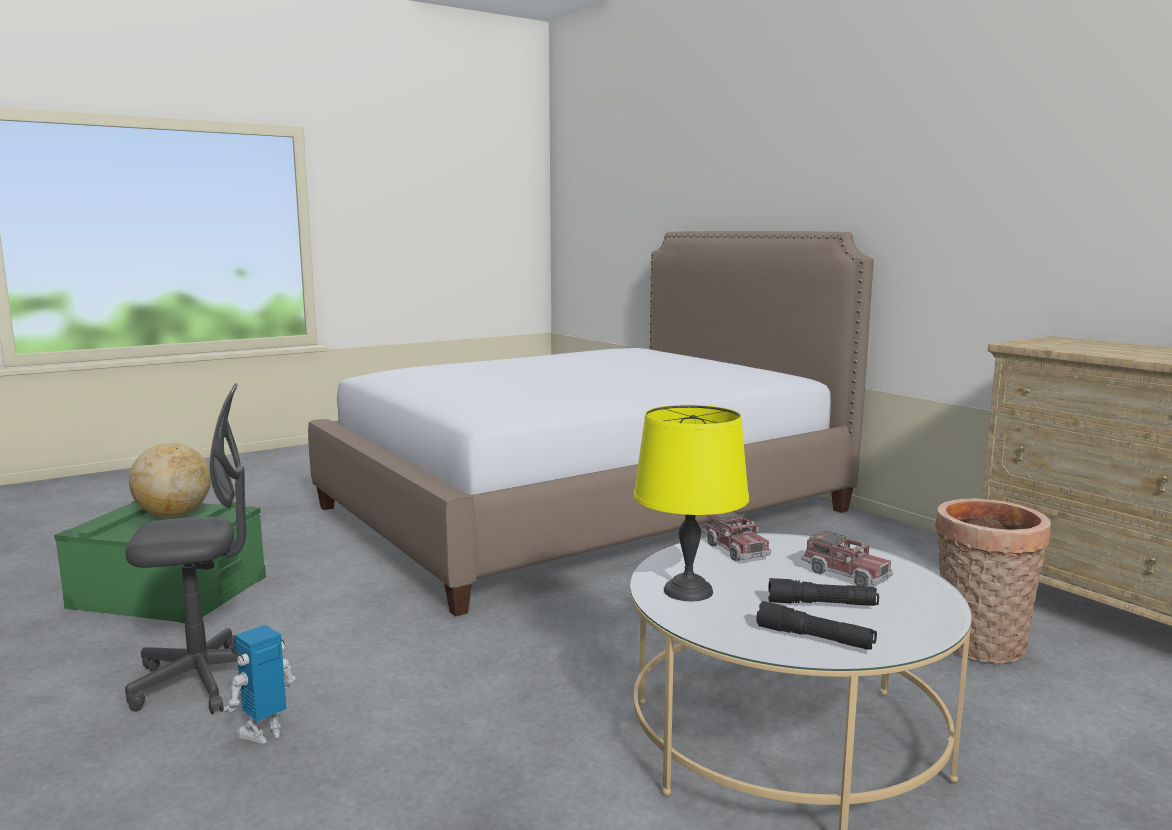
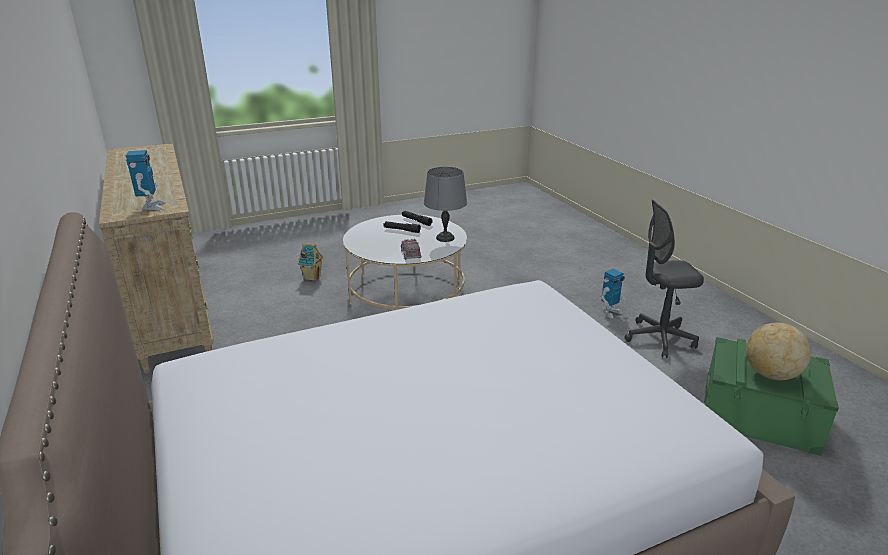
camera: 170 degrees left, 15 degrees up
(689, 590) = (444, 238): yellow table lamp -> grey table lamp
(846, 574) = (378, 240): toy truck -> none
(979, 648) = (276, 321): basket -> none
(1053, 344) = (151, 207): none -> toy robot
(1091, 766) = (312, 277): none -> toy house

